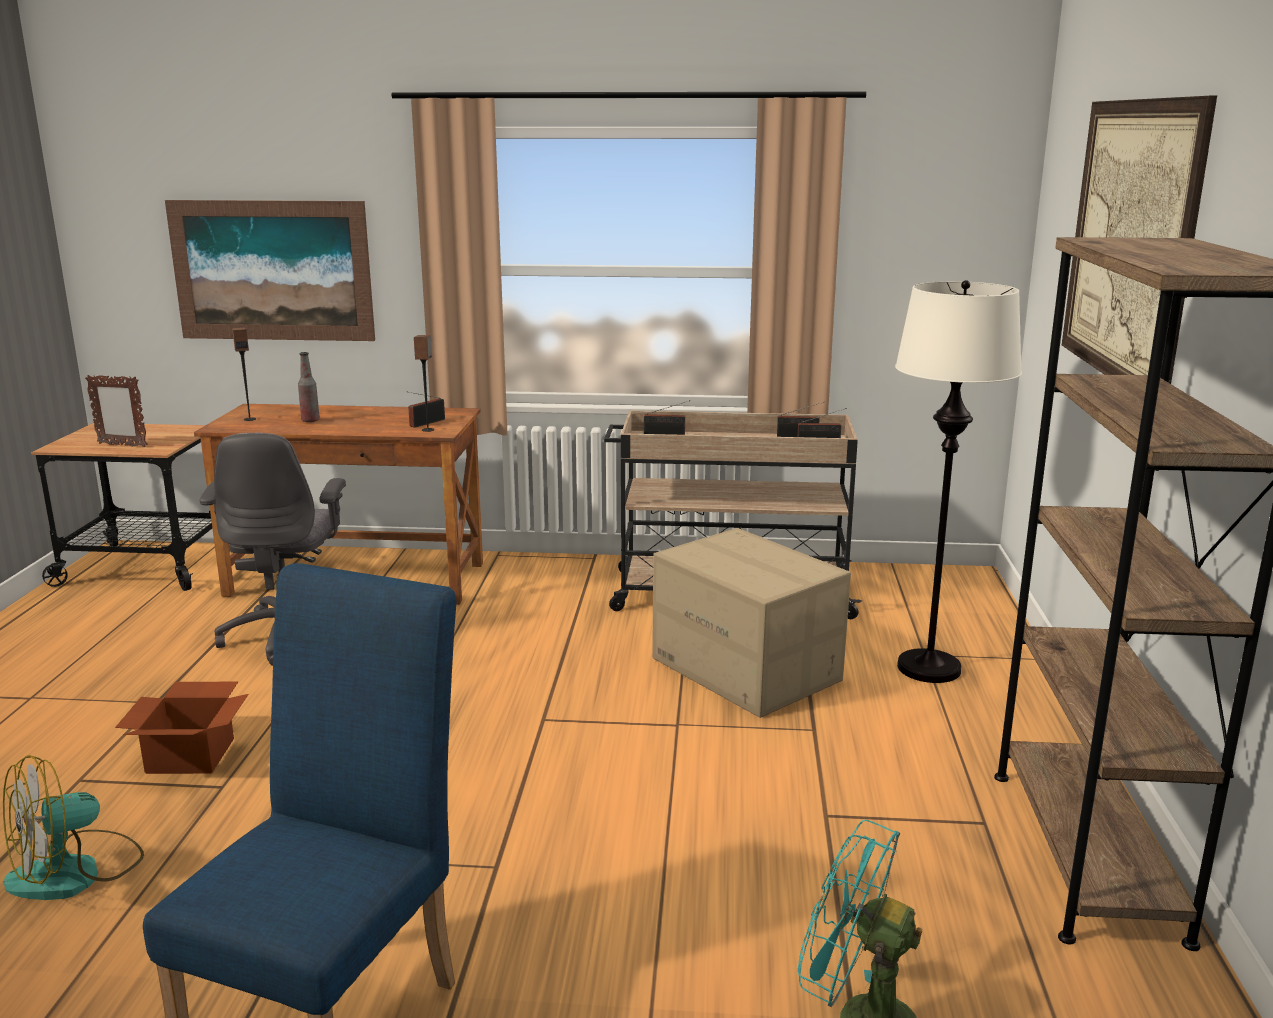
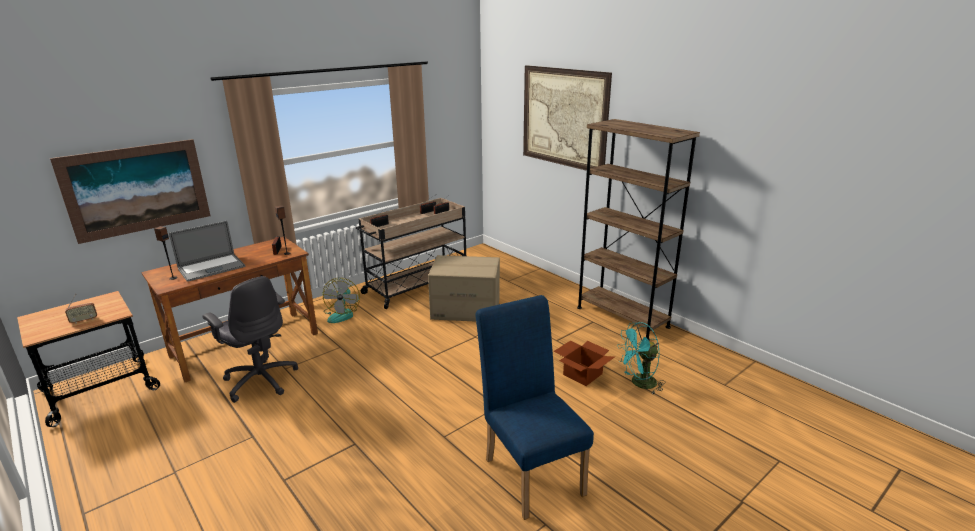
camera: 45 degrees left, 5 degrees up
(75, 872) = (357, 503): fan -> fan (342, 314)
(122, 445) = (84, 320): picture frame -> radio
(193, 754) = (317, 442): cardboard box -> cardboard box (582, 373)
(310, 420) = (211, 268): bottle -> laptop
(928, 668) = (515, 284): white floor lamp -> none

